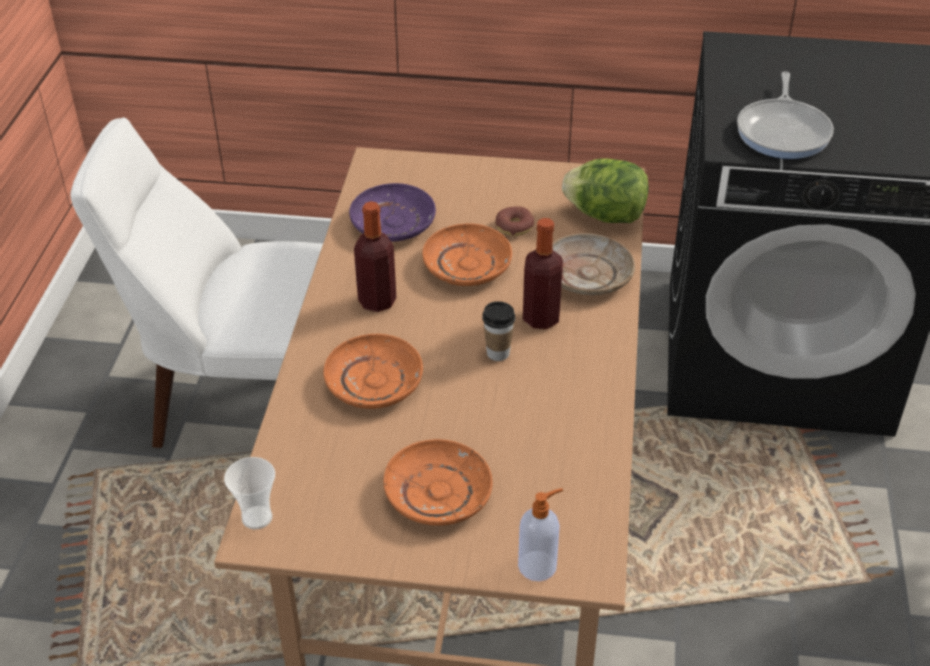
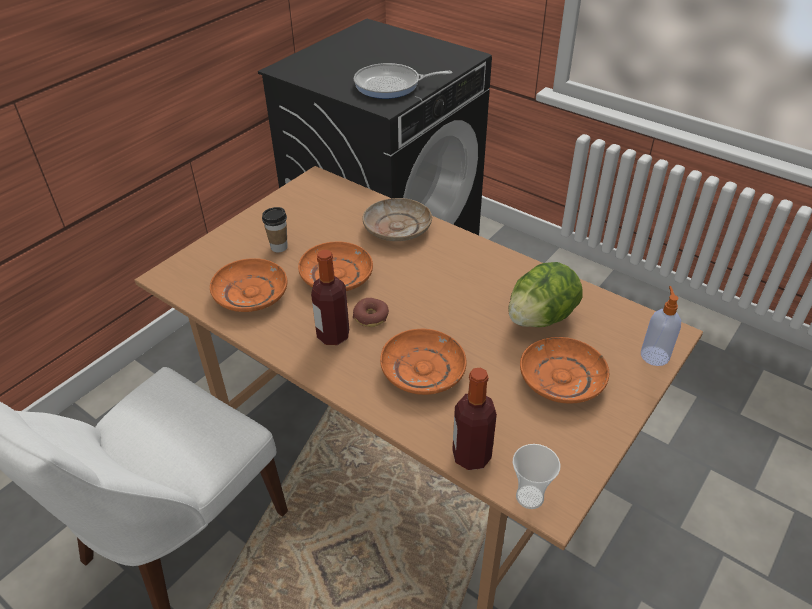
camera: 60 degrees left, 0 degrees up
(393, 223) = (251, 293): purple plate -> orange plate
(498, 353) = (441, 296): cup -> cup (279, 247)
(514, 227) = (317, 239): donut -> donut (371, 317)
(541, 318) = (422, 264): bottle -> bottle (471, 456)
(606, 215) = (346, 198): lettuce -> lettuce (540, 318)
(783, 131) = (391, 86): frying pan -> frying pan turned 135 degrees clockwise

